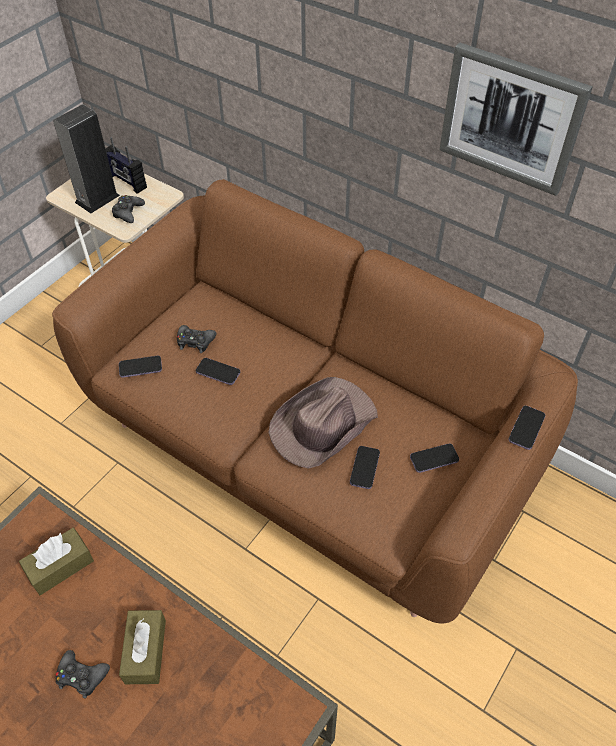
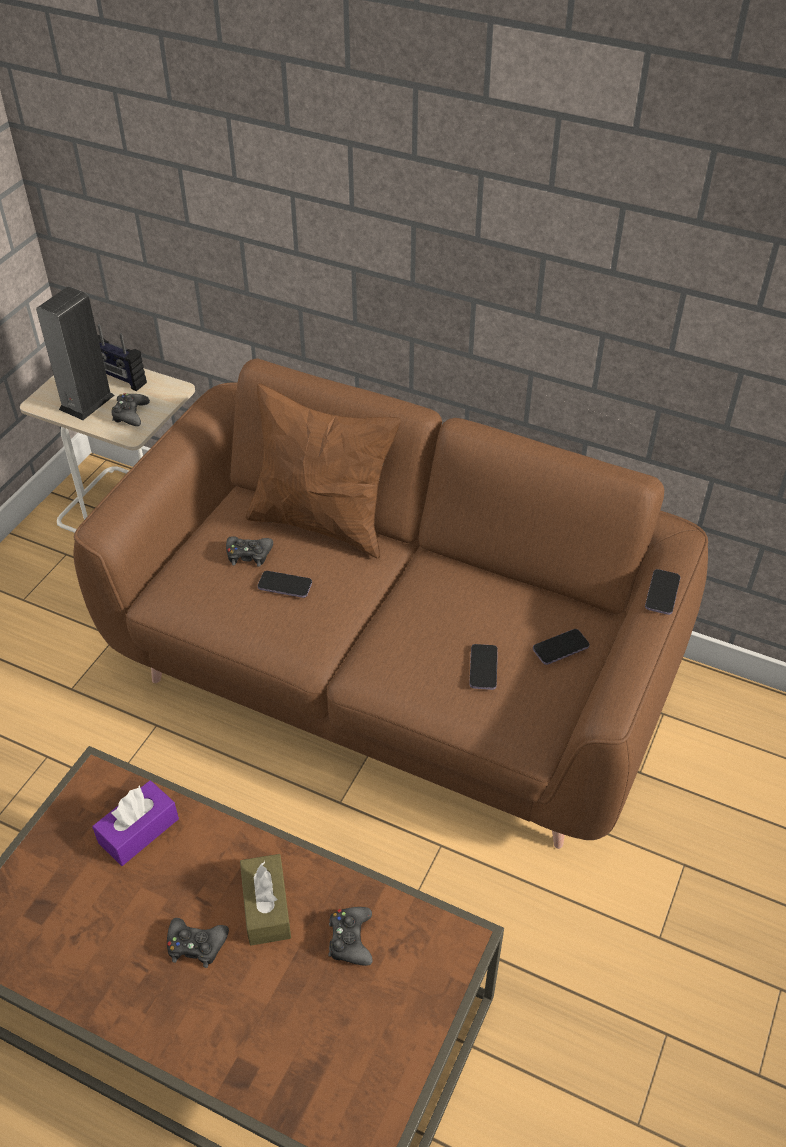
camera: 10 degrees left, 5 degrees down
(60, 566) = (138, 831): brown tissue box -> purple tissue box
(140, 367) = (188, 592): phone -> none
(207, 693) = (350, 939): none -> black game controller
(260, 322) = (322, 523): none -> brown pillow
(322, 425) = (423, 628): brown hat -> none
(511, 118) = (601, 251): picture -> none

